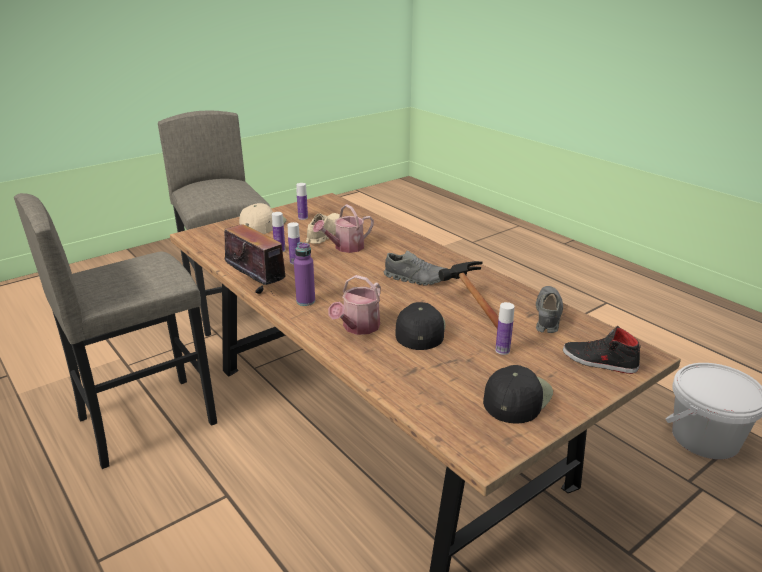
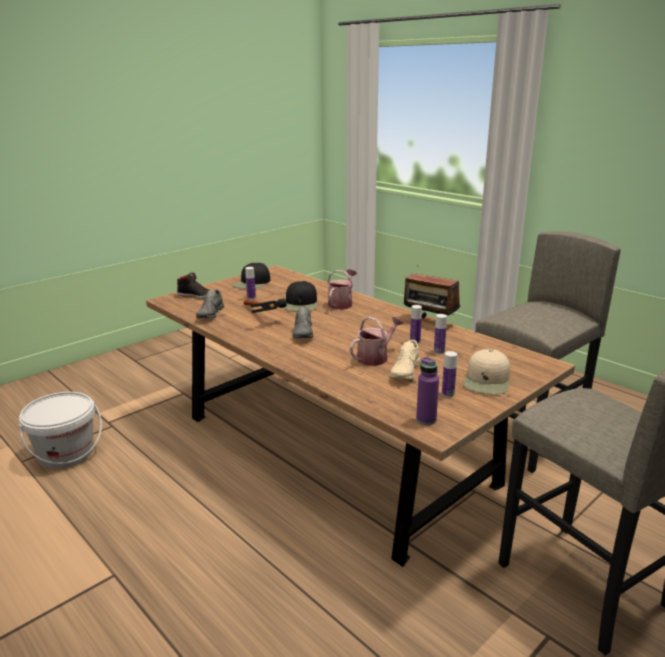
camera: 175 degrees right, 5 degrees down
(305, 301) = (385, 315): purple bottle -> purple bottle (426, 420)
(416, 279) = (303, 333): grey shoe -> grey shoe turned 105 degrees counterclockwise

